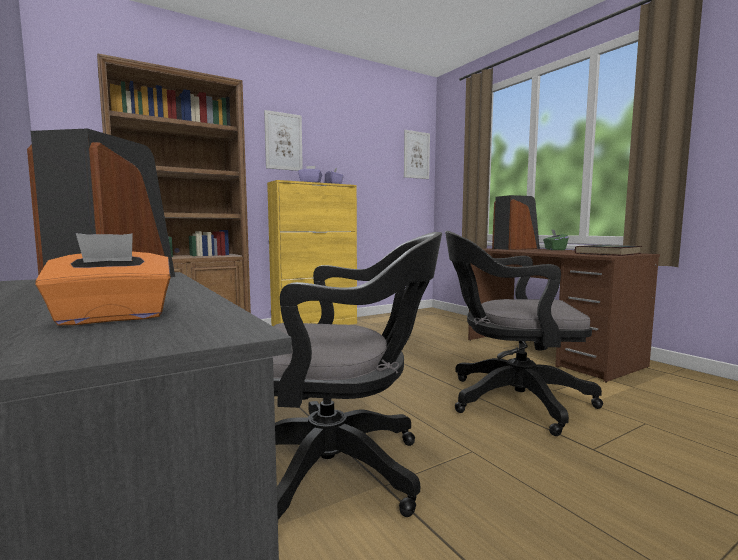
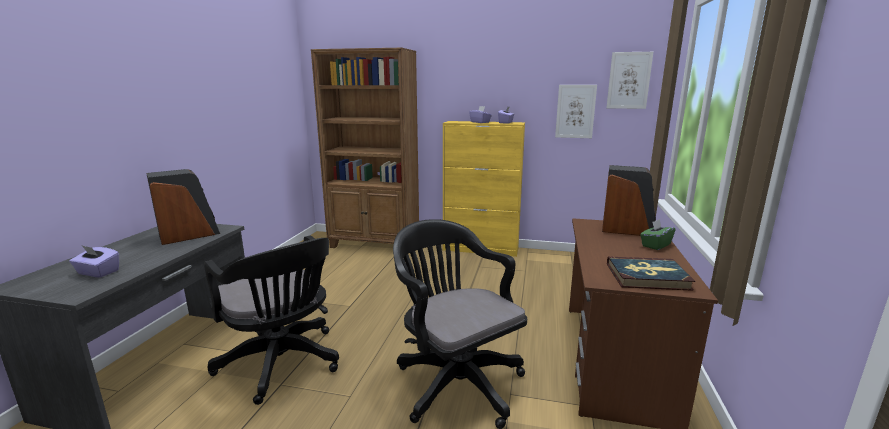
camera: 45 degrees right, 10 degrees up
(113, 317) = (98, 272): orange tissue box -> purple tissue box
(283, 141) = (465, 82): picture -> picture (575, 111)

